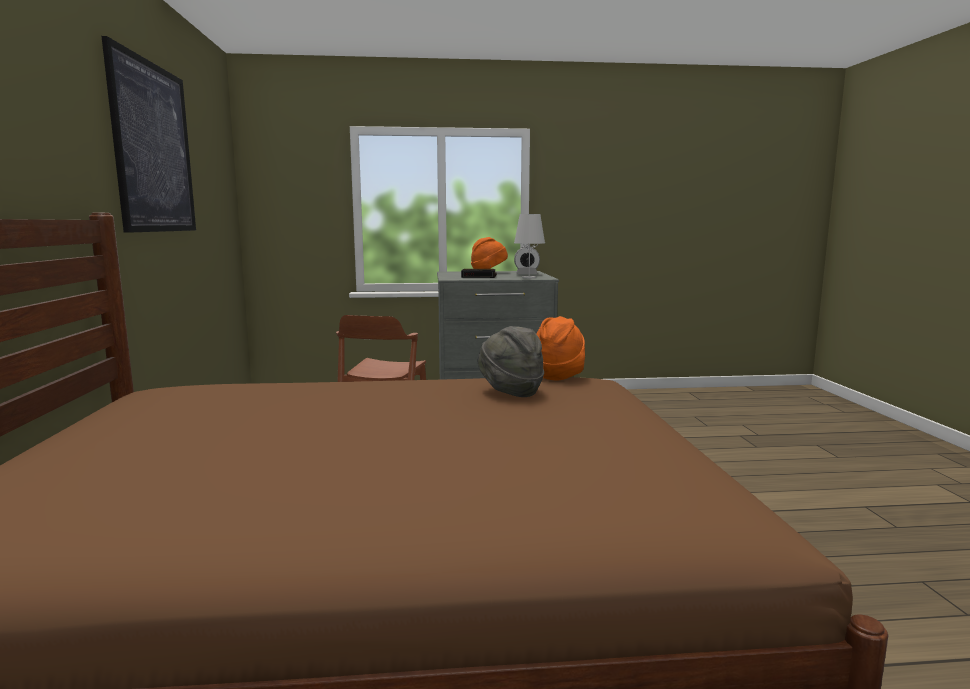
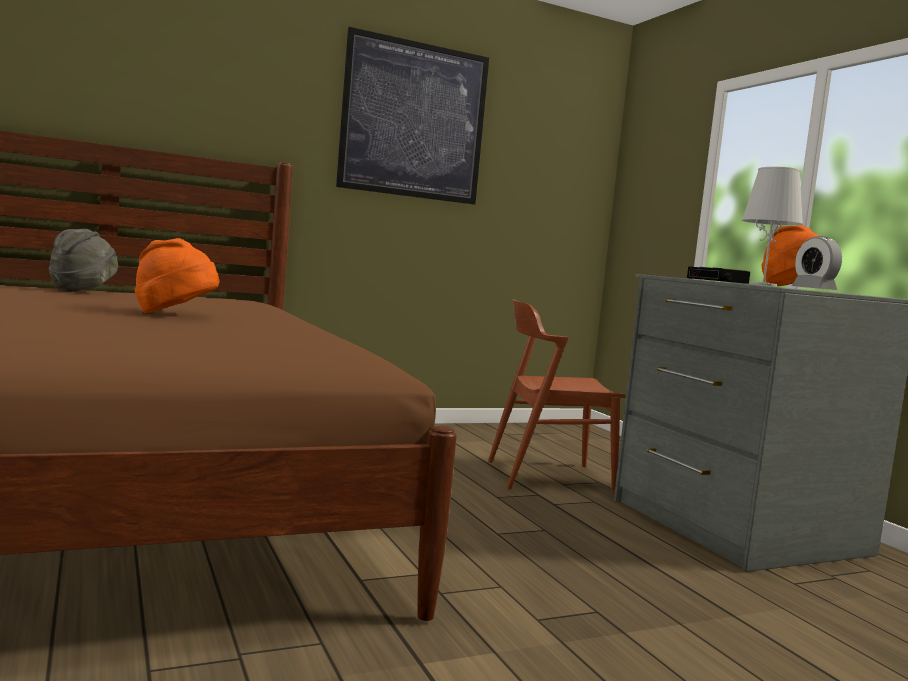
camera: 70 degrees right, 5 degrees down
(510, 392) = (249, 329): grey hat -> grey hat (83, 291)
(558, 375) = (357, 346): orange hat -> orange hat (175, 315)

